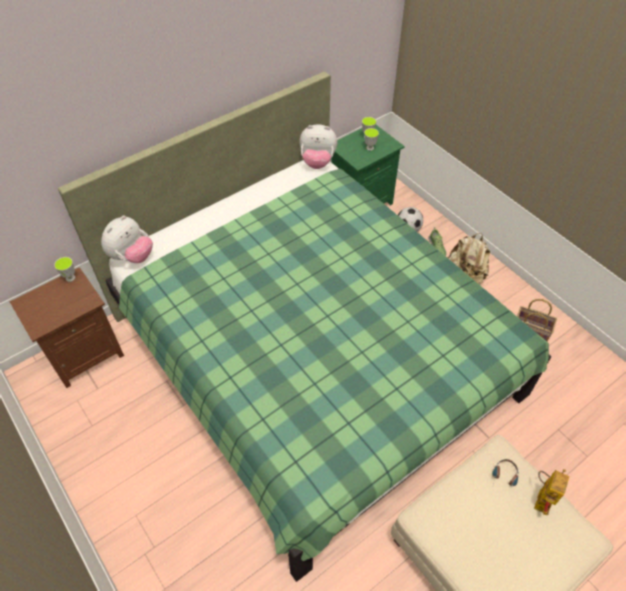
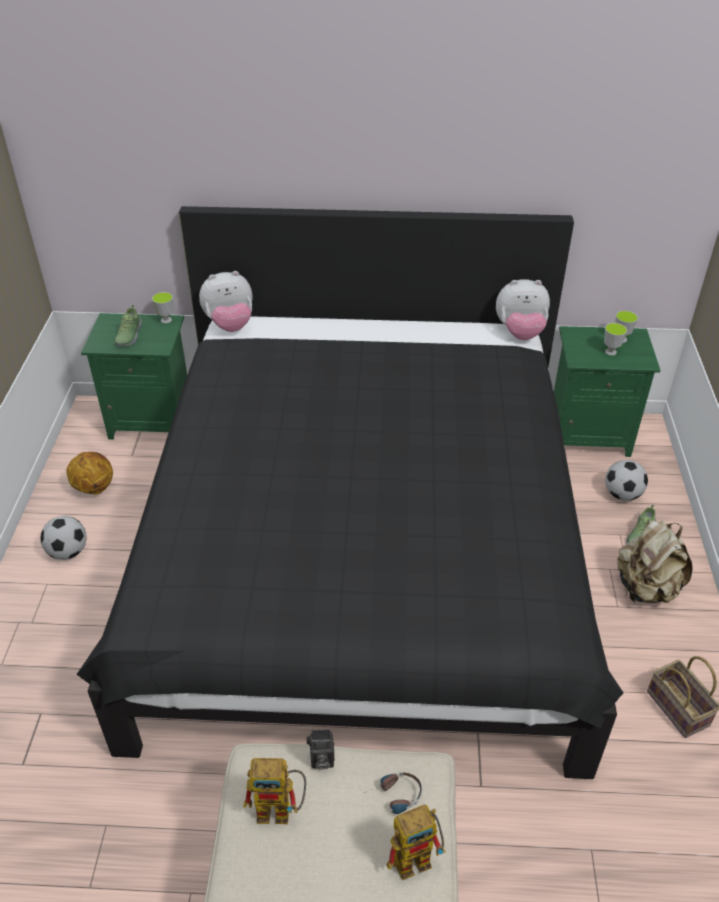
camera: 40 degrees right, 10 degrees down
(55, 306) = (128, 336): none -> shoe
(85, 354) = (152, 420): brown nightstand -> green nightstand
(95, 428) = (94, 488): none -> basketball
(126, 484) = (68, 552): none -> football
(312, 356) = (361, 556): green bed -> black bed
(317, 162) = (520, 333): plush toy -> plush toy turned 45 degrees counterclockwise
(452, 488) = (321, 759): none -> camera
(462, 530) = (281, 809): none -> toy robot

